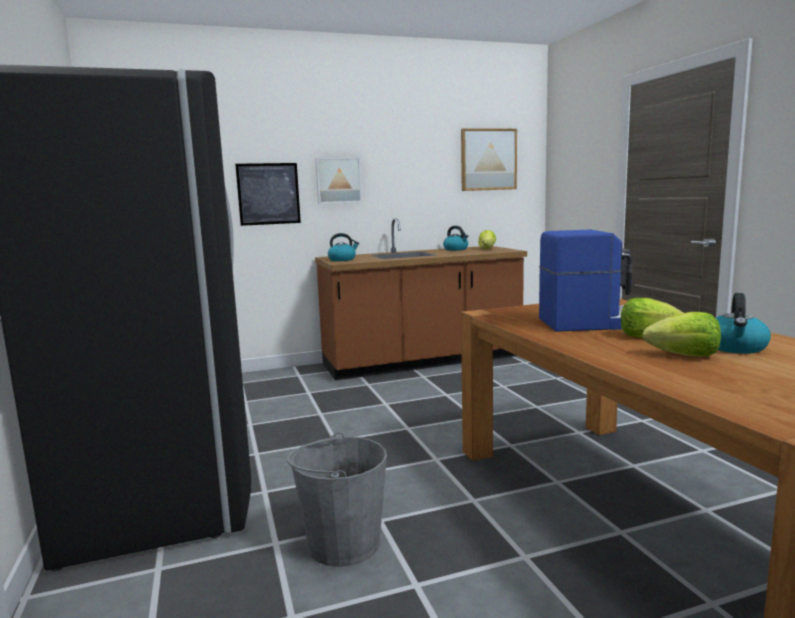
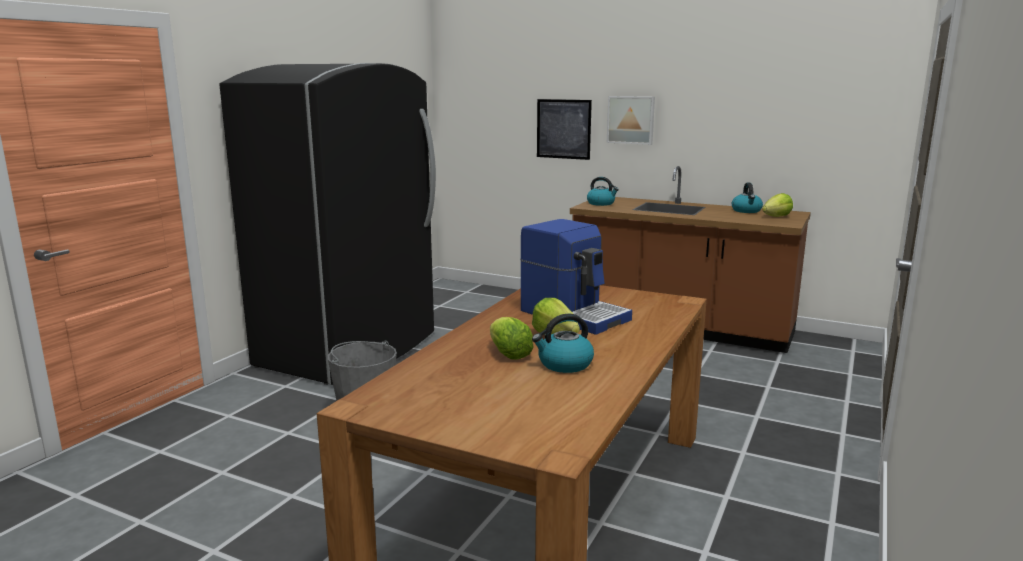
camera: 45 degrees right, 5 degrees up
(488, 159) = (822, 103): picture -> none

